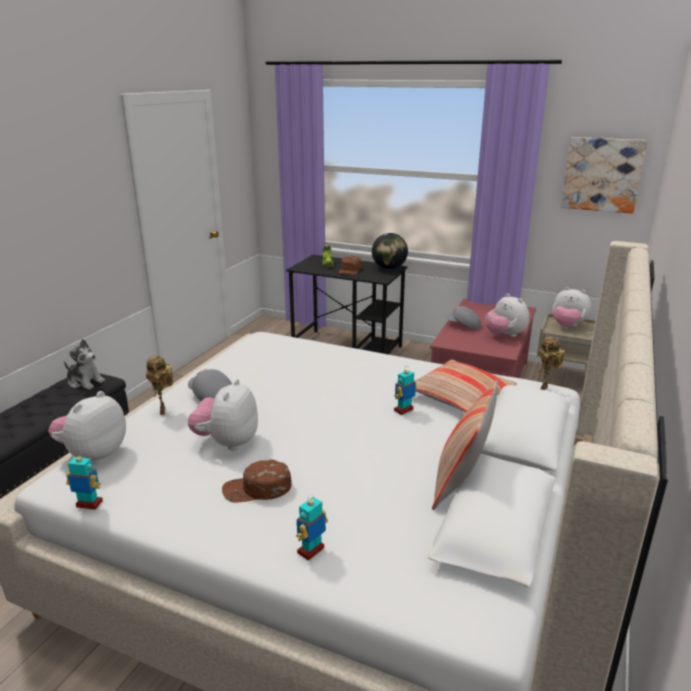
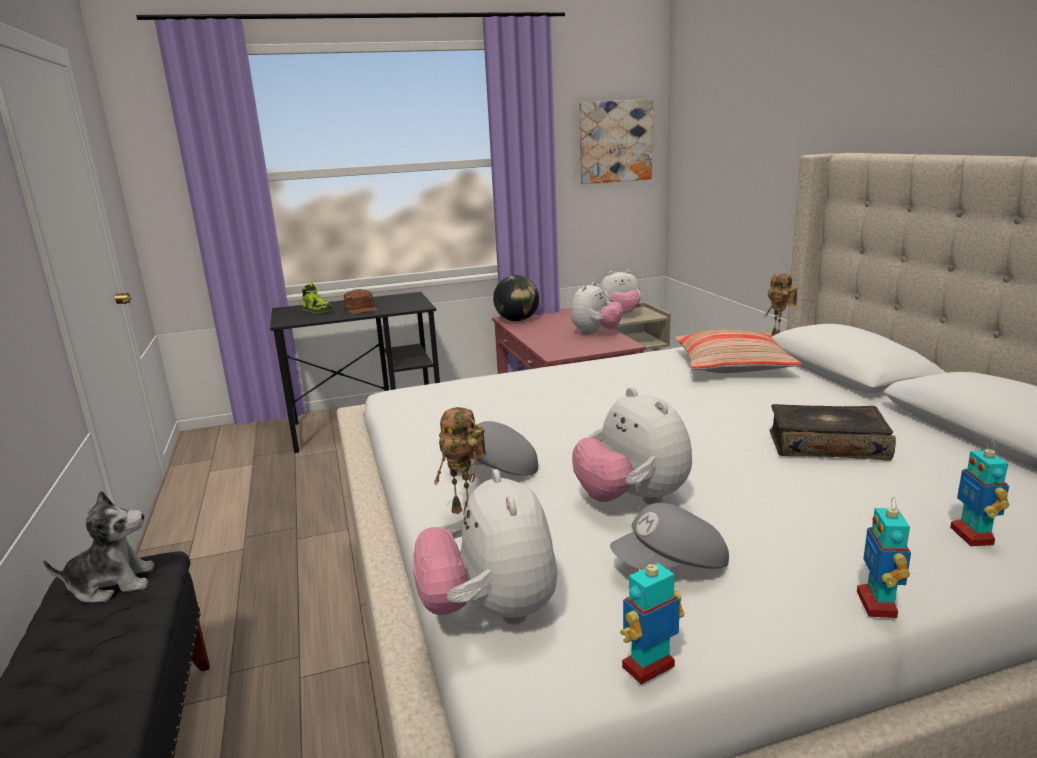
camera: 40 degrees left, 5 degrees down
(257, 489) = (785, 519): brown cap -> none
(375, 469) = (826, 445): none -> book
(389, 268) = (405, 297): globe -> globe (517, 320)
(404, 410) = (721, 393): toy robot -> toy robot (877, 605)
(461, 482) = (905, 420): pillow -> none
(462, 325) = (541, 337): grey cap -> grey cap (671, 566)
(505, 335) = (595, 333): plush toy -> plush toy turned 75 degrees counterclockwise

